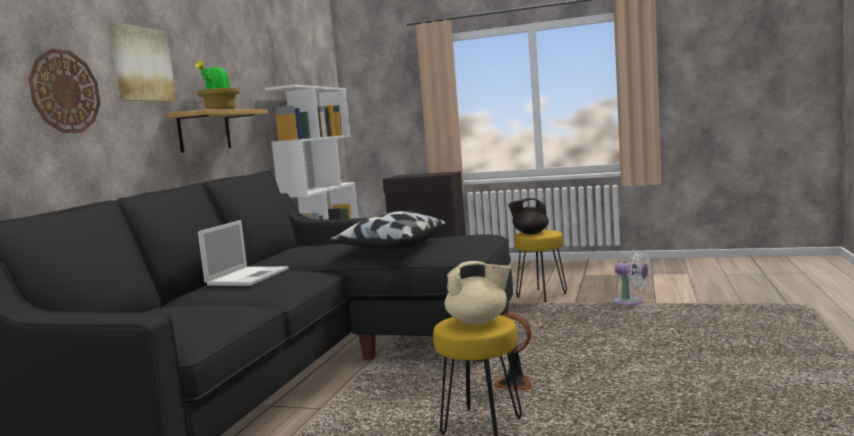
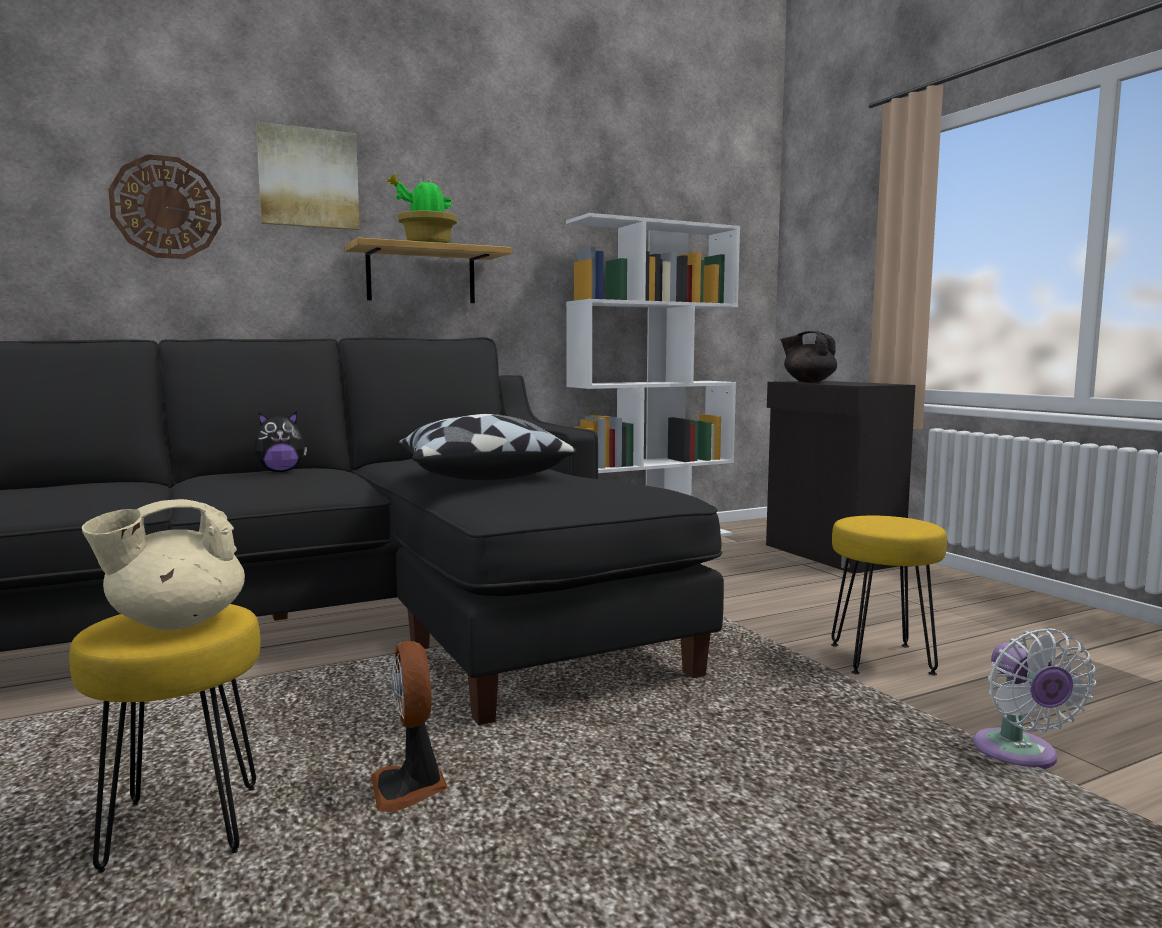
camera: 45 degrees right, 0 degrees up
(248, 276) = (280, 471): laptop -> plush toy
(478, 321) = (175, 622): beige teapot -> beige teapot turned 105 degrees clockwise
(530, 233) = (874, 520): black teapot -> black teapot (808, 381)

